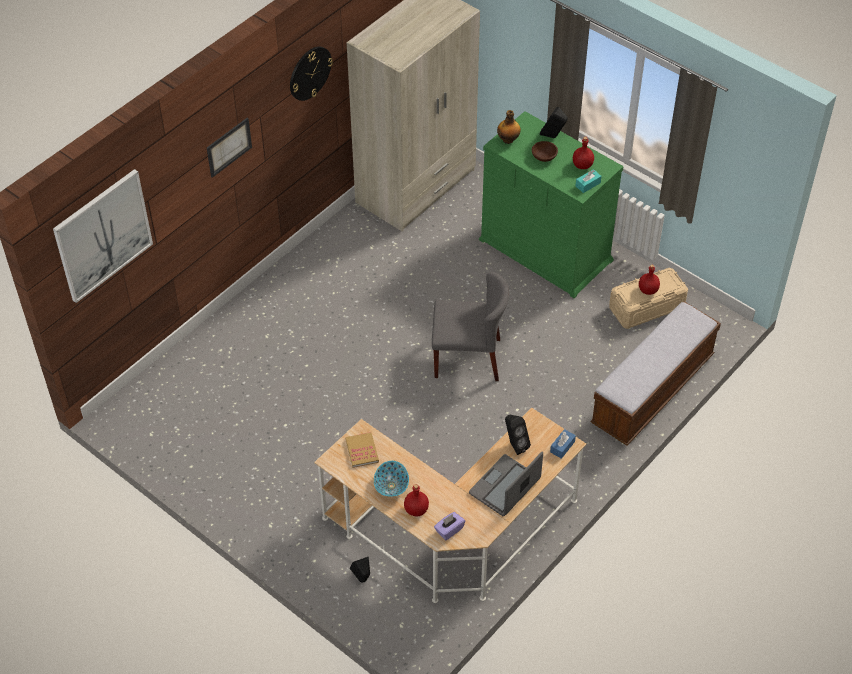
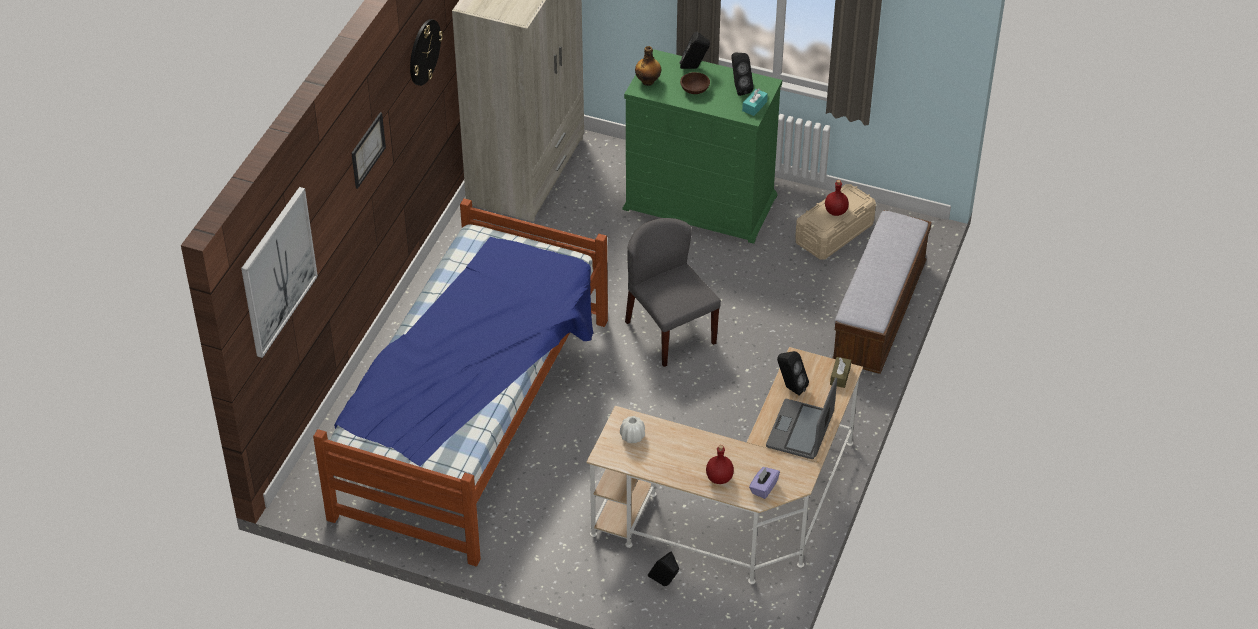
camera: 20 degrees left, 5 degrees down
(278, 388) = (475, 417): none -> bed
(362, 451) = (632, 437): book -> white vase
(391, 486) = (681, 462): bowl -> none
(468, 358) = (669, 332): grey chair -> grey chair turned 105 degrees counterclockwise
(562, 447) = (840, 376): blue tissue box -> brown tissue box
(582, 165) = (739, 88): red bottle -> black speaker

